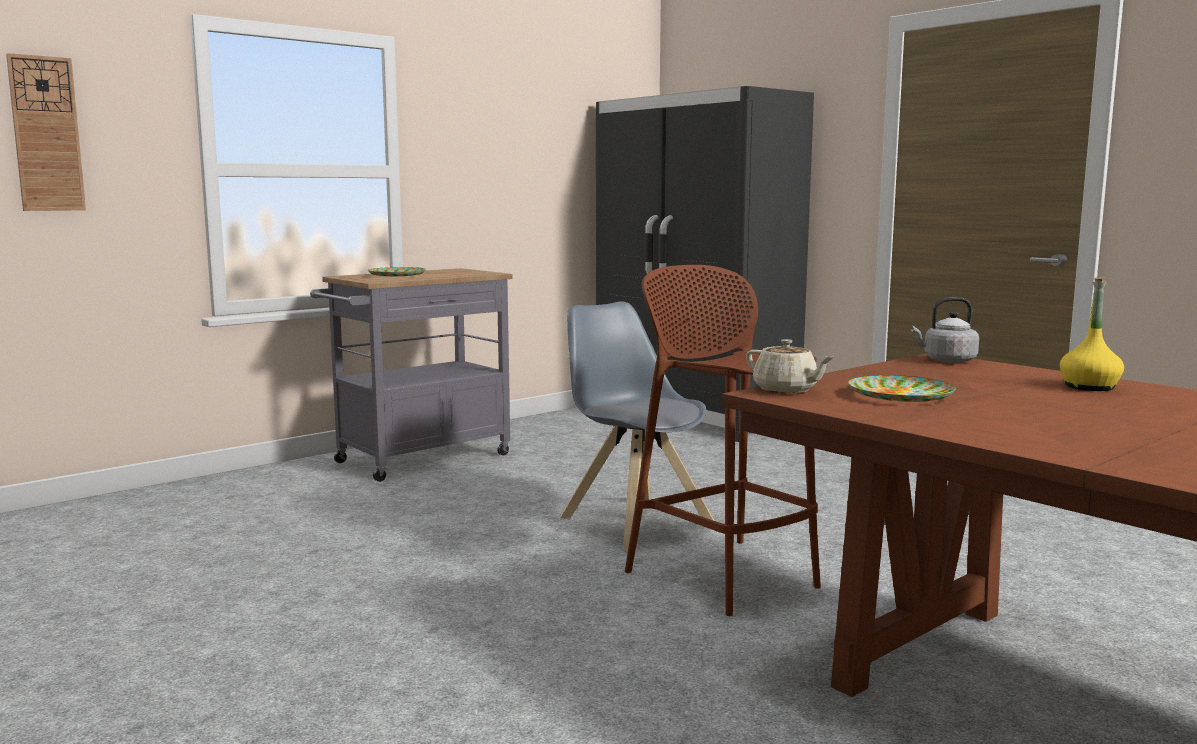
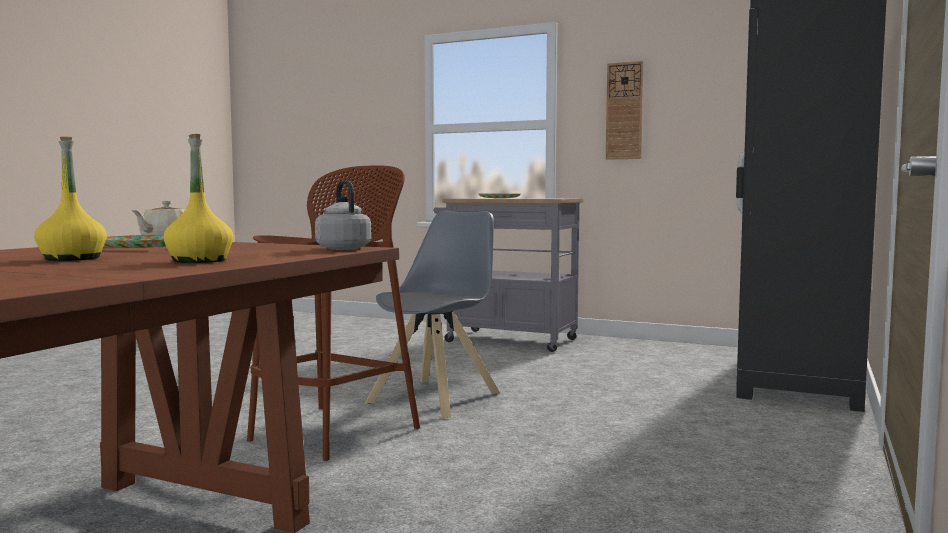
camera: 65 degrees right, 5 degrees down
(46, 134) = (354, 114): wall clock -> wall clock (624, 111)
(1067, 410) = (72, 258): none -> yellow bottle

